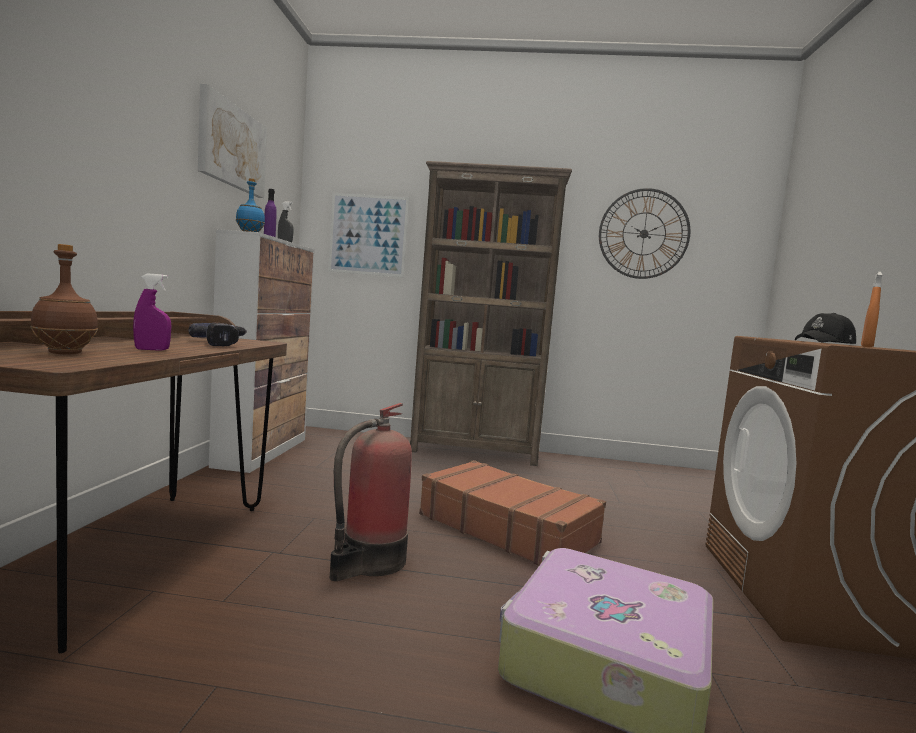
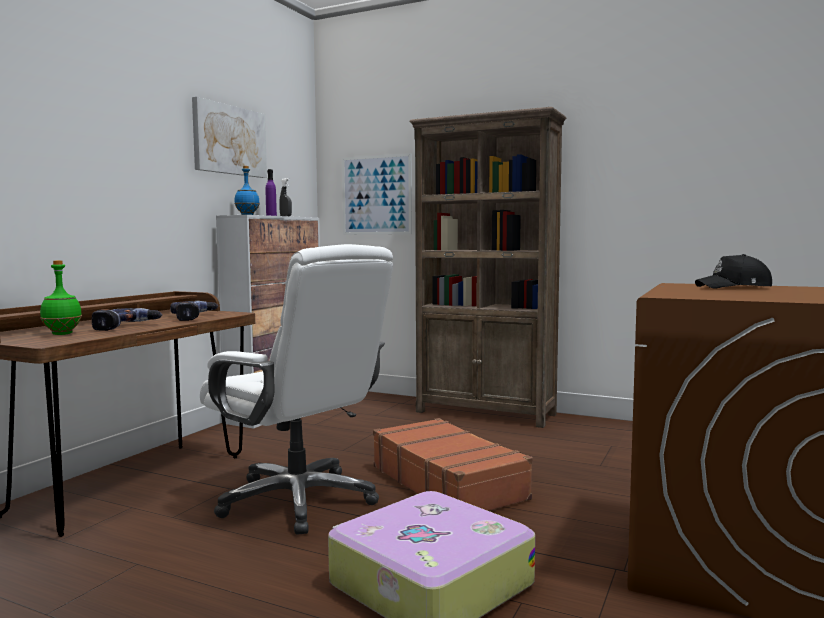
camera: 20 degrees right, 0 degrees up
(64, 353) = (61, 334): brown bottle -> green bottle
(152, 350) = (126, 327): purple spray bottle -> power drill
(370, 562) = (299, 501): fire extinguisher -> white office chair
(643, 234) = (661, 161): wall clock -> none
(866, 347) = (714, 294): orange spray bottle -> none

